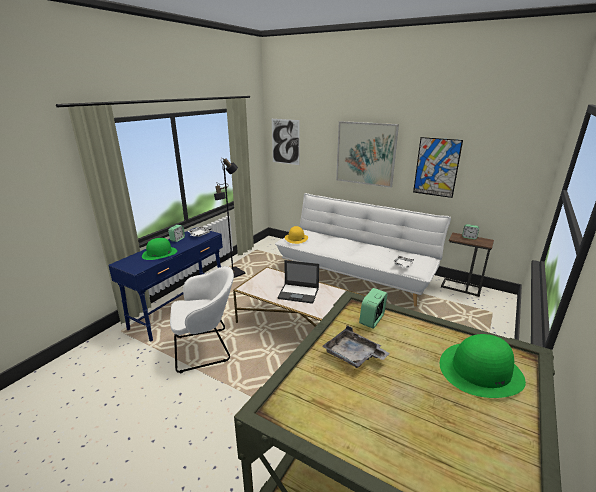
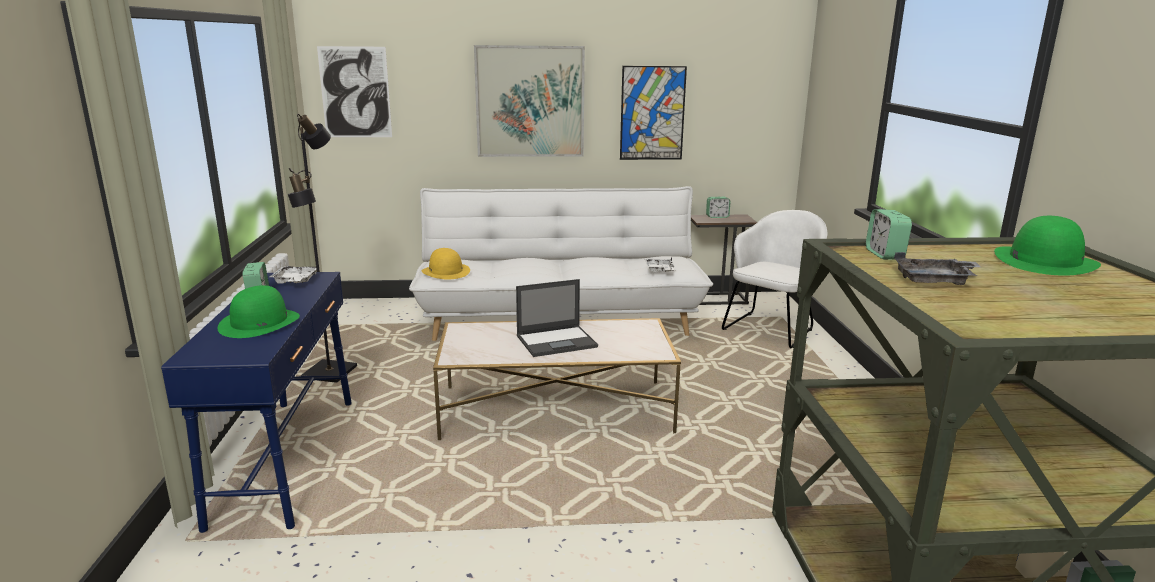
camera: 35 degrees left, 5 degrees down
(206, 349) = (431, 496): white armchair -> white armchair (771, 328)

